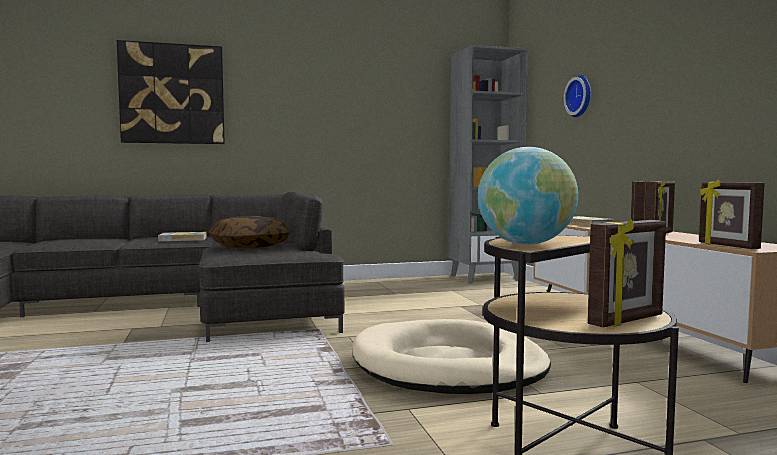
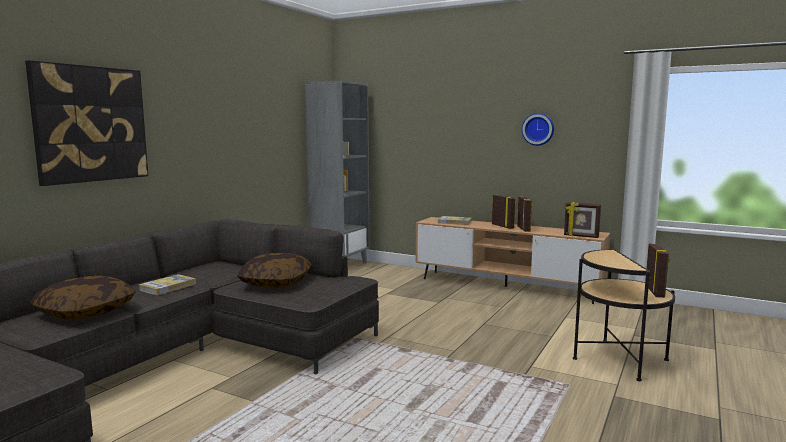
camera: 45 degrees left, 5 degrees up
(96, 242) = (86, 312): none -> pillow
(448, 365) = (485, 336): beige dog bed -> none
(525, 244) = (619, 264): globe -> none
(580, 96) = (427, 129): wall clock -> wall clock (538, 129)

